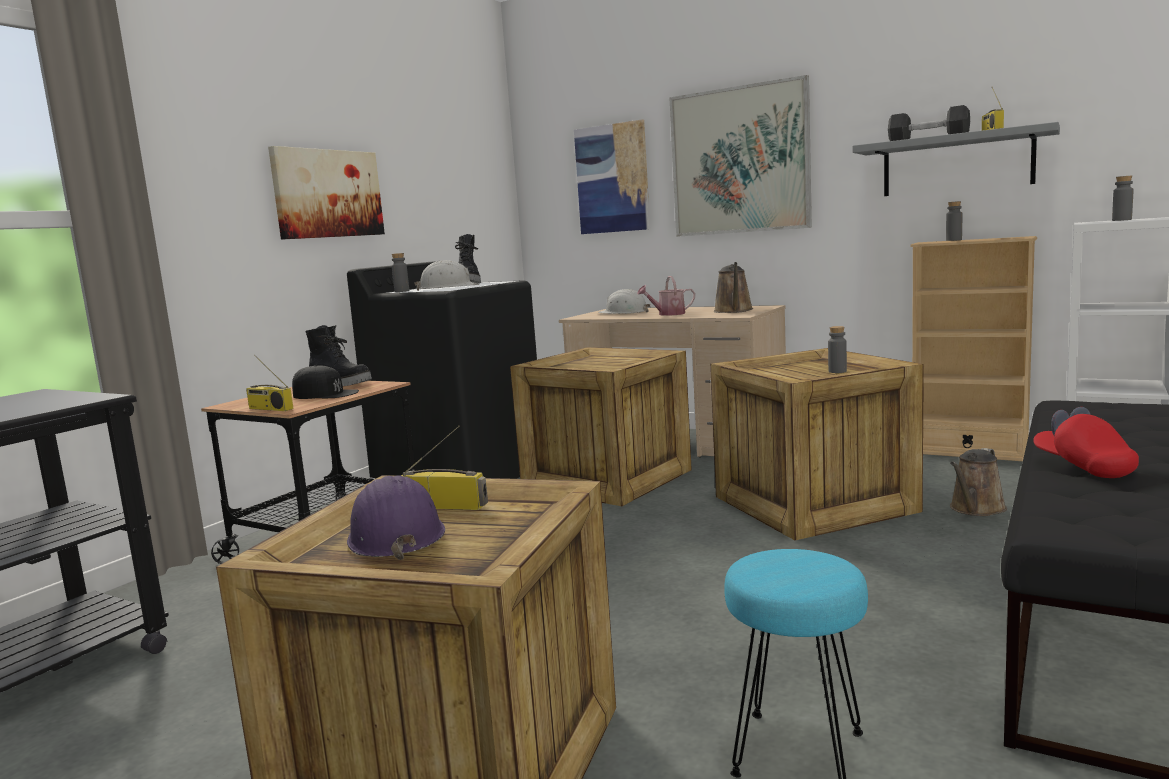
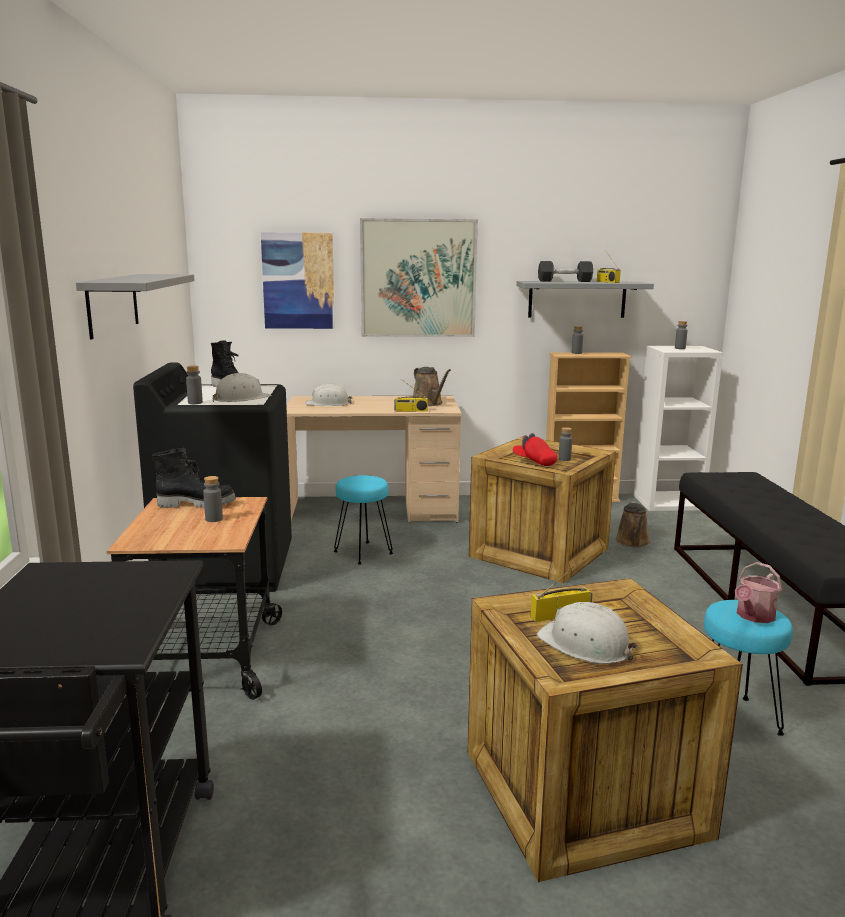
camera: 35 degrees left, 5 degrees up
(269, 409) = (201, 544): radio -> radio (410, 411)
(325, 394) = (214, 519): black cap -> grey bottle
(327, 194) = (112, 304): picture -> grey shelf
(395, 536) = (585, 644): purple hard hat -> white hard hat
(604, 479) = (362, 553): crate -> turquoise stool
(668, 314) = (378, 407): watering can -> watering can (753, 616)
(1083, 467) = (781, 523): red cap -> red cap (534, 461)

